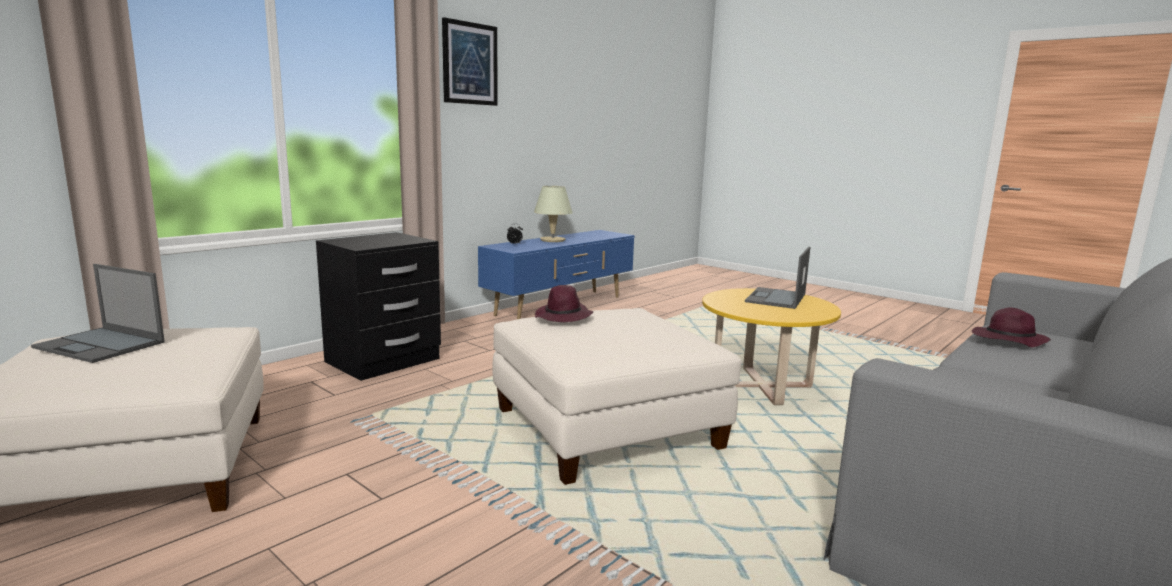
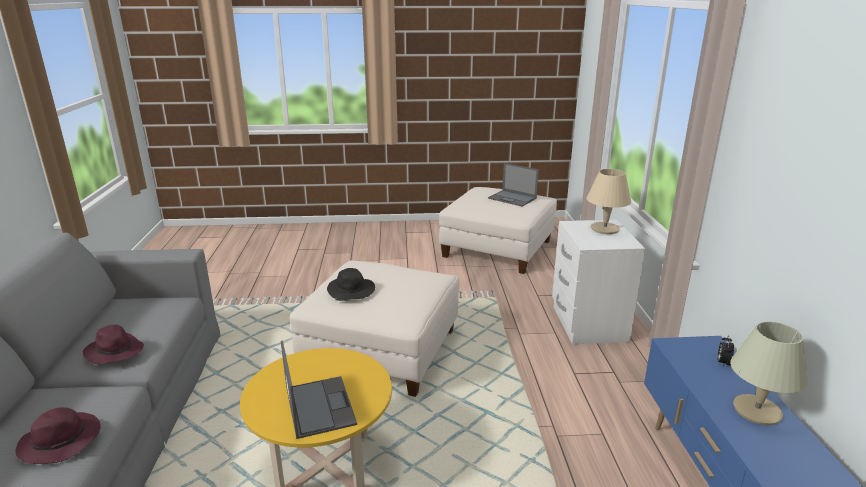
camera: 135 degrees right, 10 degrees up
(101, 345) = (512, 198): laptop -> laptop turned 120 degrees counterclockwise
(359, 240) = (604, 229): none -> beige table lamp
(384, 361) = (587, 324): black nightstand -> white nightstand
(469, 63) = (785, 102): picture -> none
(564, 317) = (418, 282): purple hat -> purple hat (114, 352)
(647, 334) = (352, 291): none -> black hat

